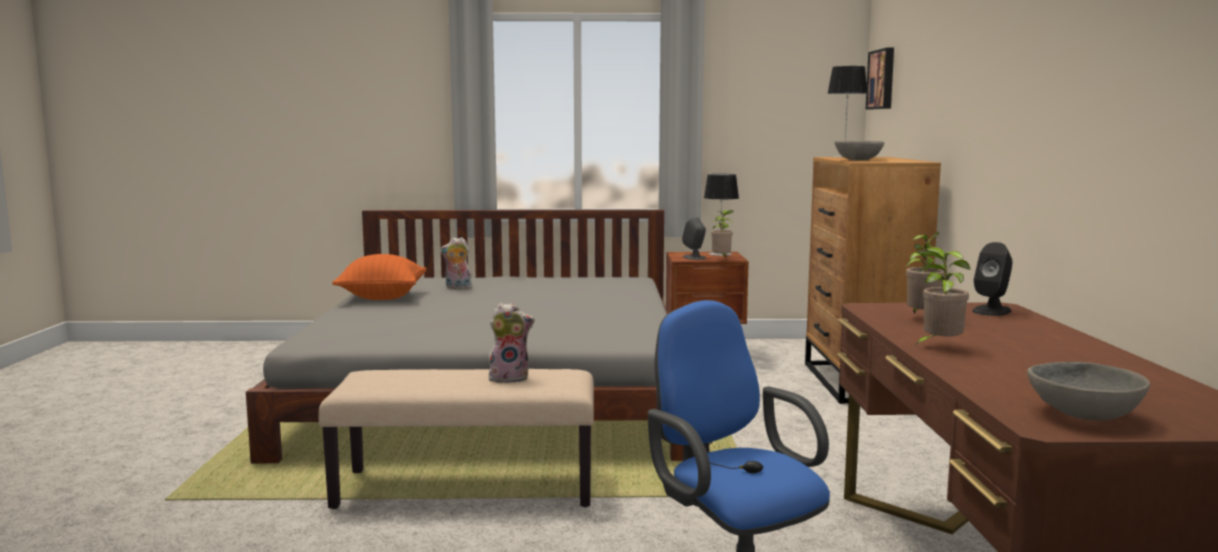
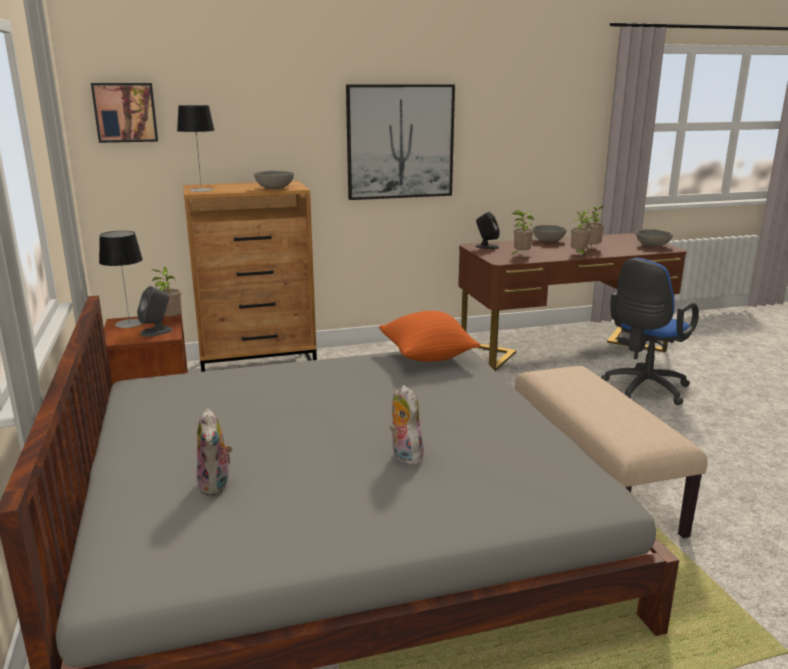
camera: 105 degrees left, 10 degrees up
(382, 297) = (312, 531): orange pillow -> orange pillow (427, 357)
(510, 378) = (583, 386): plush toy -> plush toy (404, 456)
(1013, 363) = (592, 248): none -> potted plant
(1021, 112) = (400, 142): none -> picture
(1084, 346) = (548, 241): none -> grey bowl

